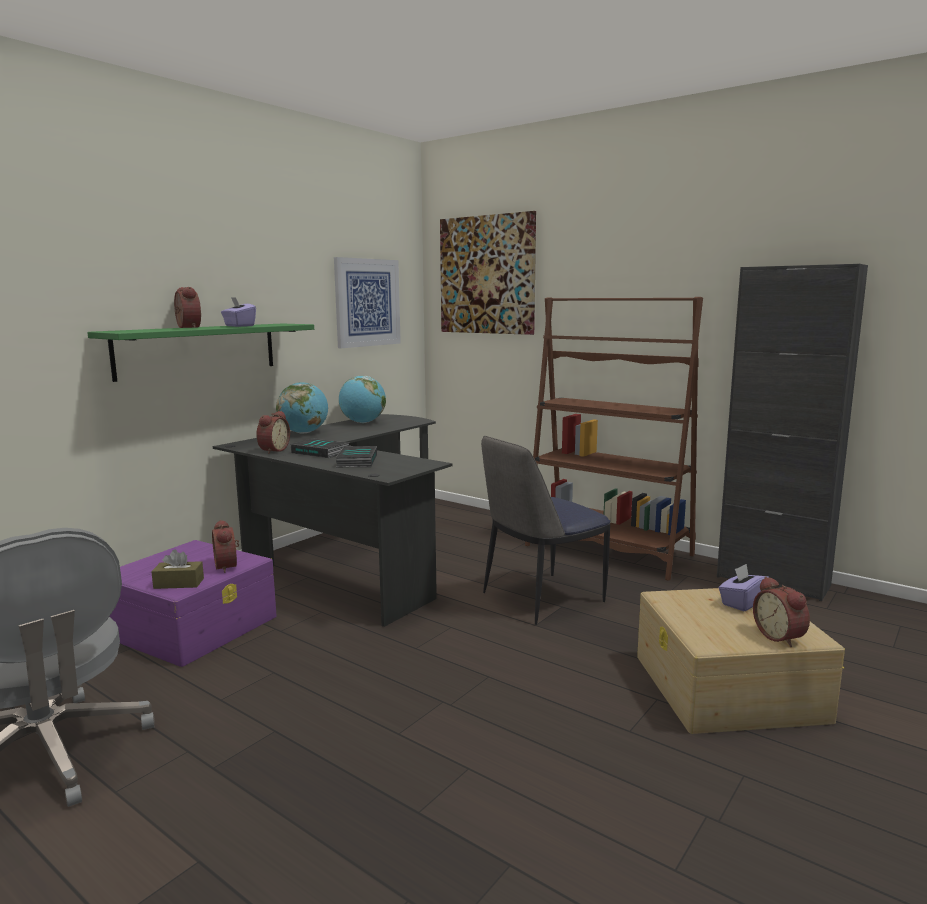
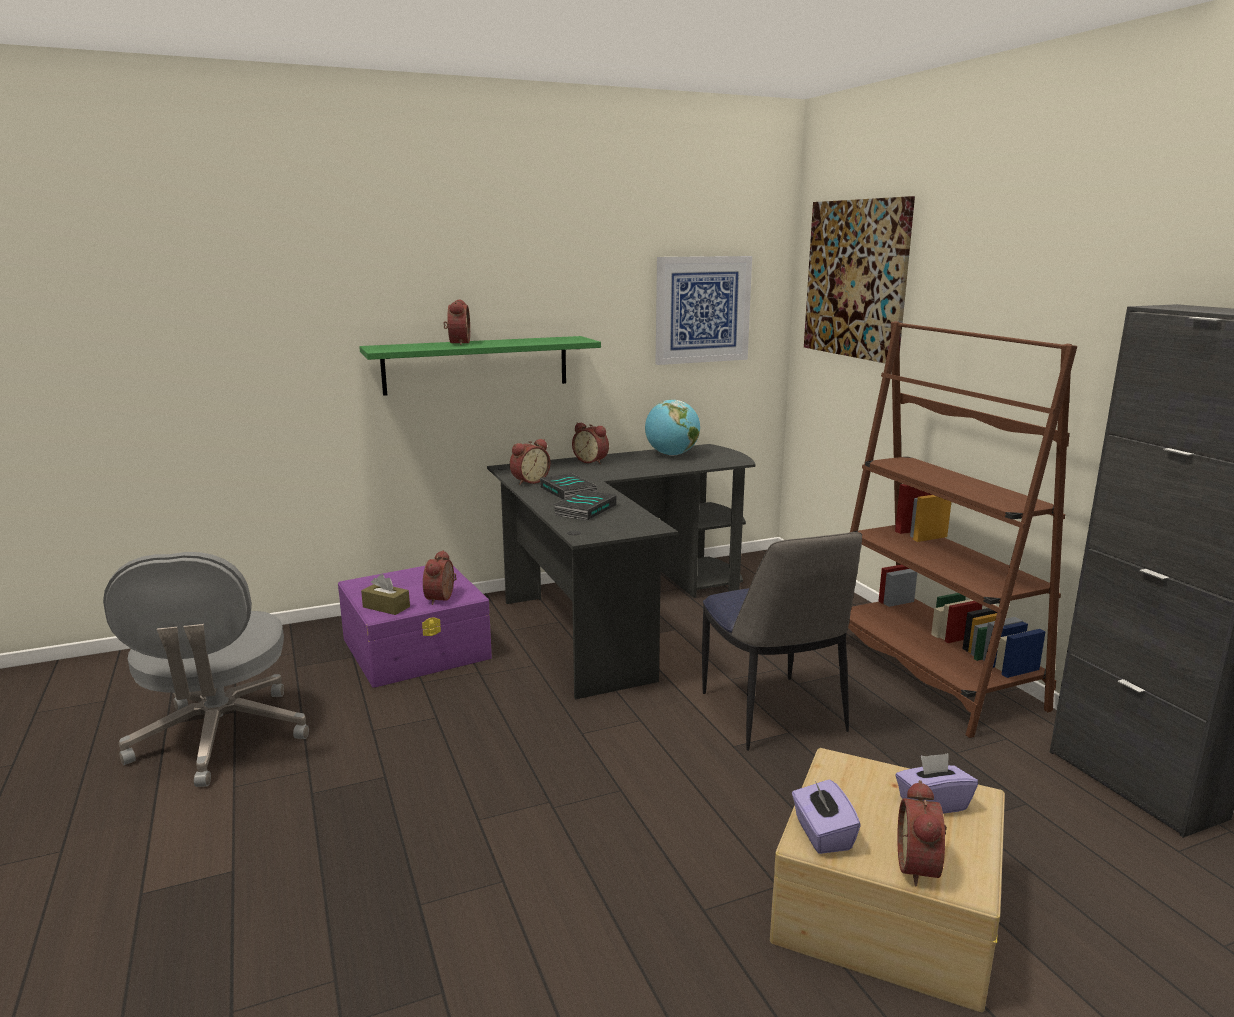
camera: 30 degrees right, 5 degrees up
(239, 326) = (514, 342): purple tissue box -> purple tissue box (822, 834)
(304, 433) = (592, 461): globe -> alarm clock
(540, 598) = (773, 714): chair -> chair turned 105 degrees counterclockwise

